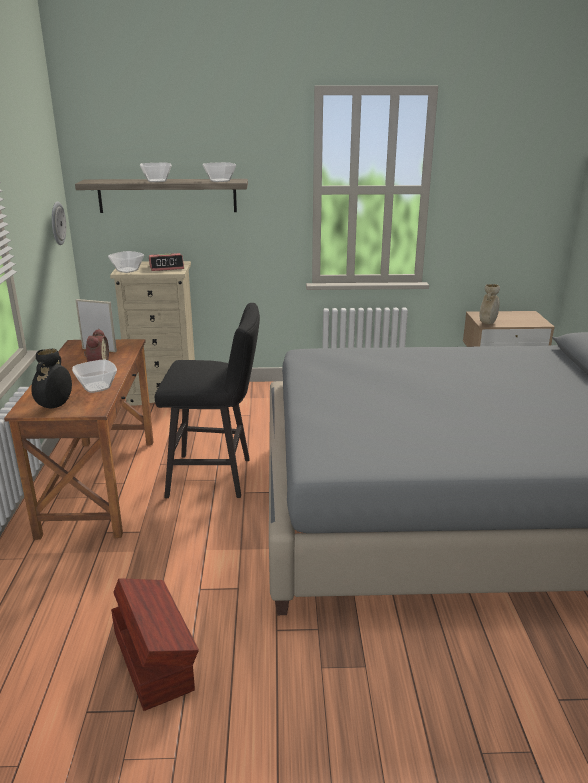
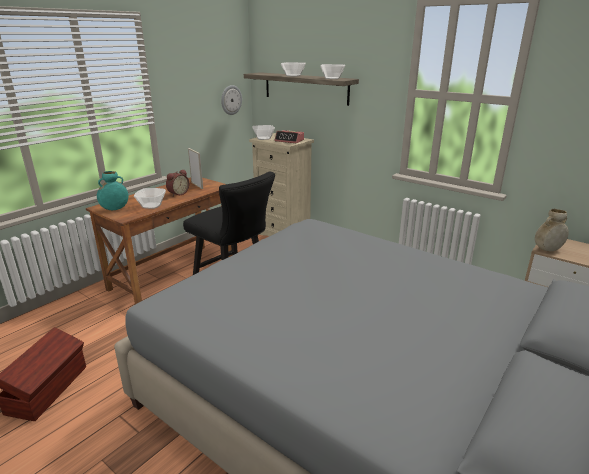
camera: 40 degrees right, 0 degrees up
(55, 405) = (115, 209): black vase -> turquoise vase

